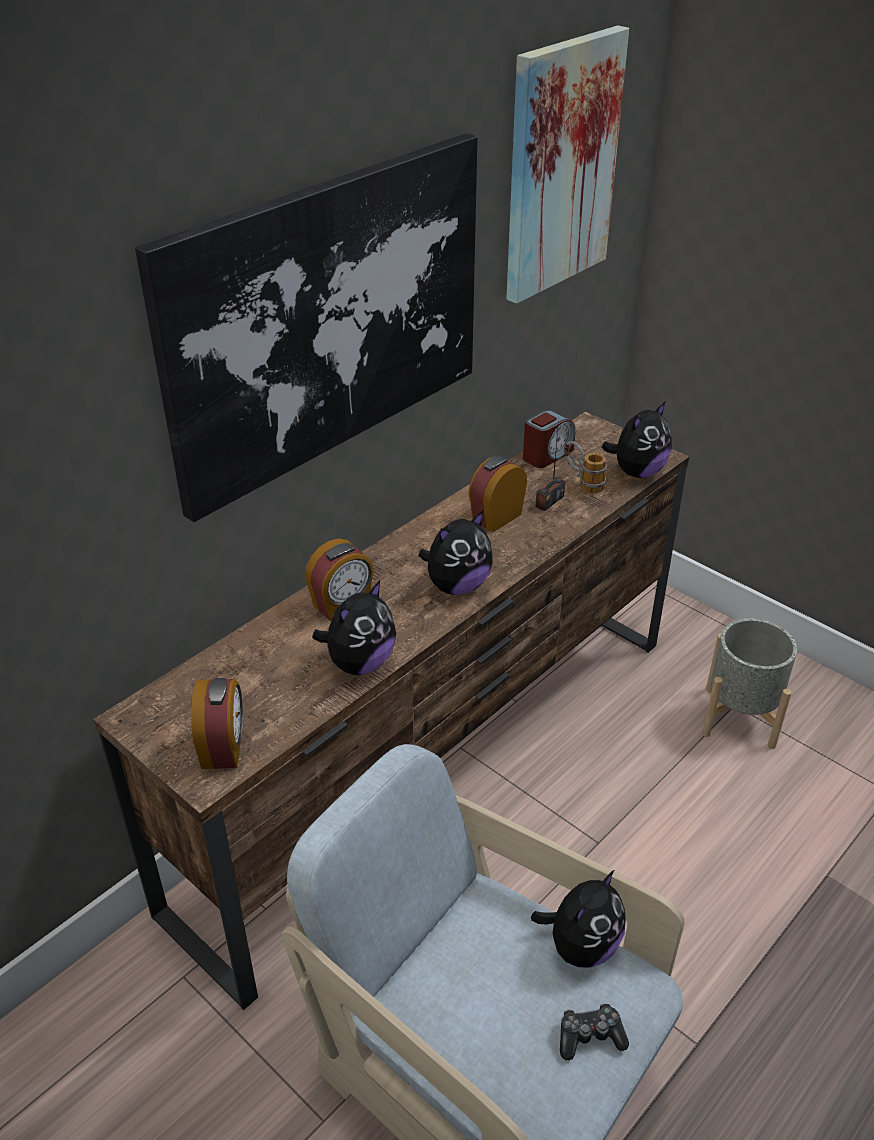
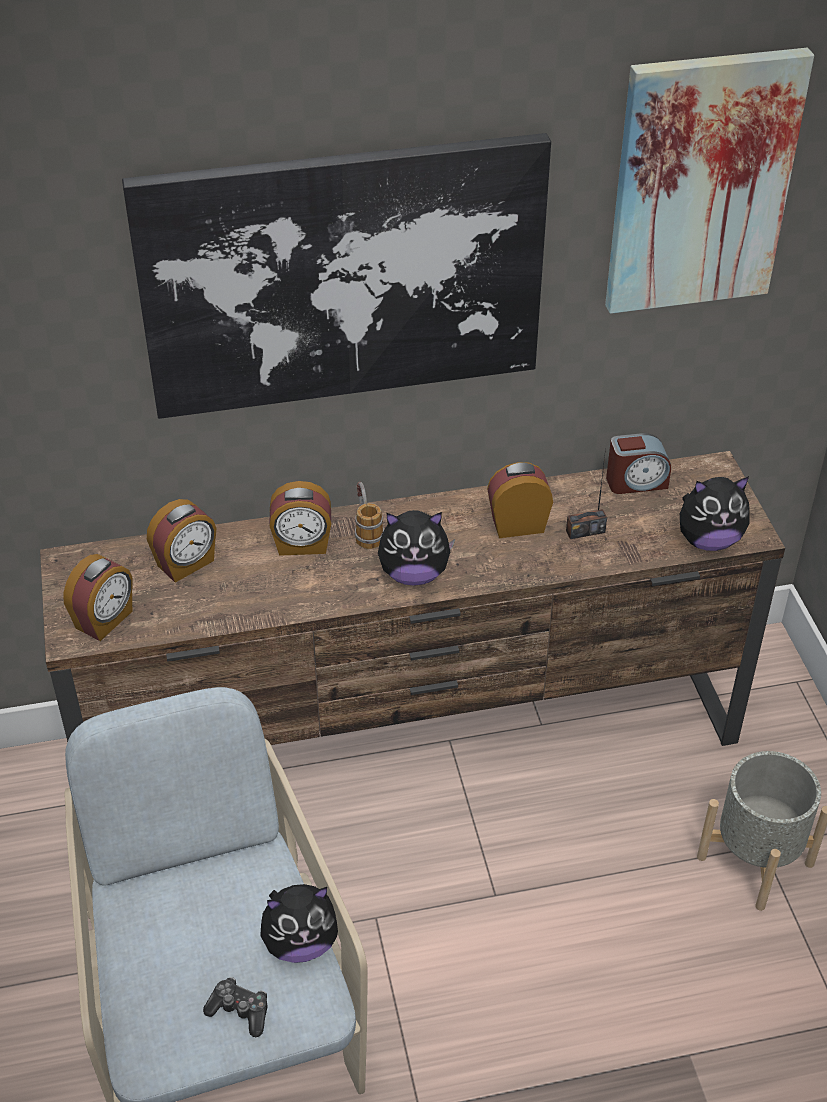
camera: 35 degrees right, 5 degrees up
(254, 665) = (186, 564): none -> alarm clock
(359, 663) = (267, 603): plush toy -> none
(582, 482) = (639, 526): mug -> mug (366, 531)

